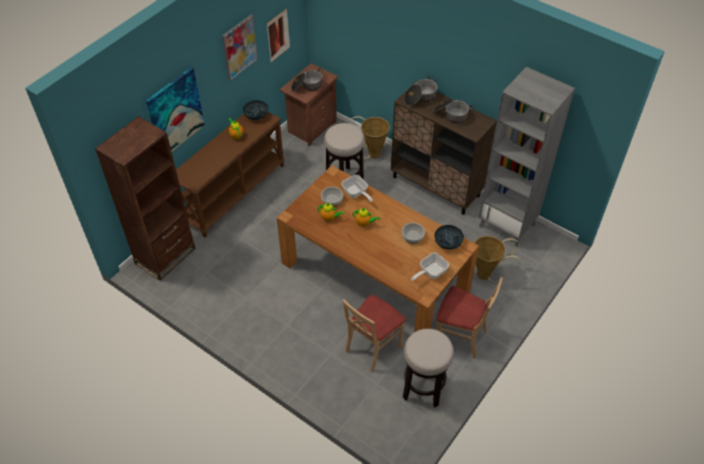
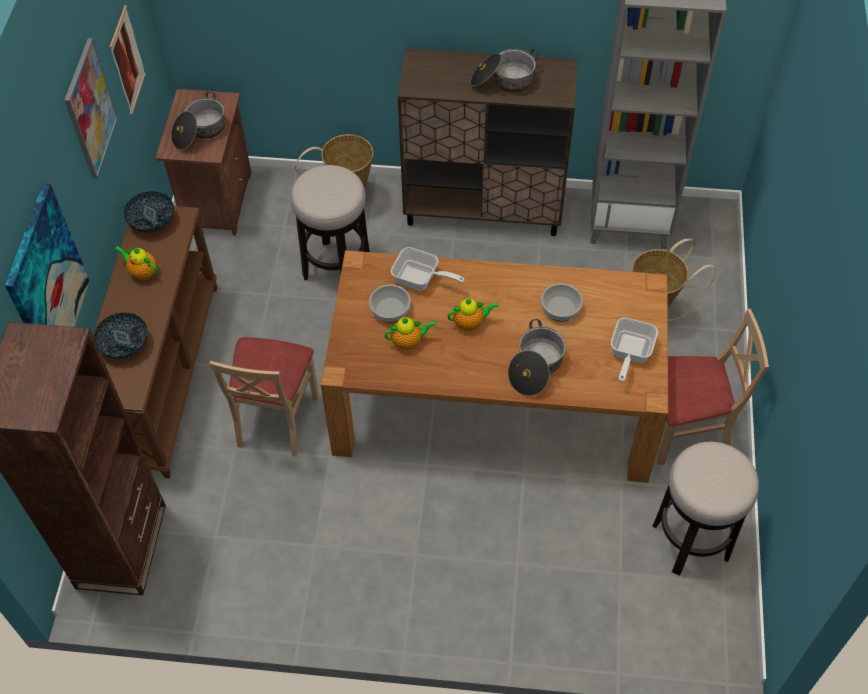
camera: 30 degrees left, 5 degrees up
(372, 347) = (572, 517): beige chair -> beige chair (276, 420)
(420, 97) = (434, 71): cooking pot -> cooking pot (535, 367)
(448, 242) = (619, 292): bowl -> bowl (124, 345)

